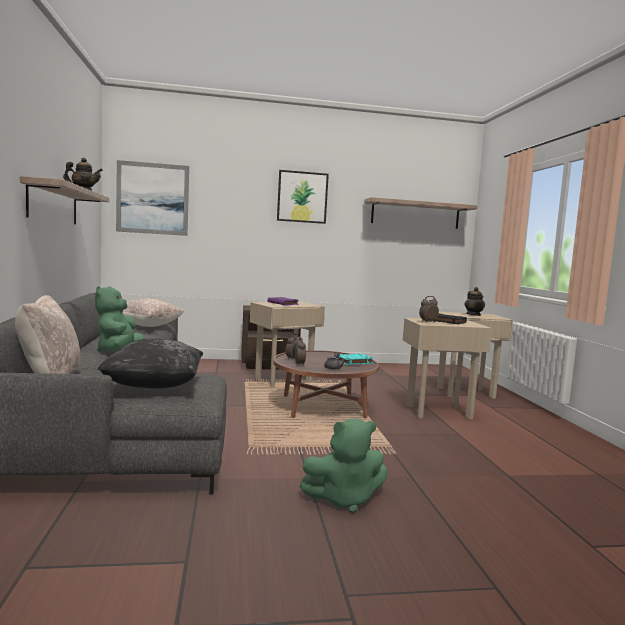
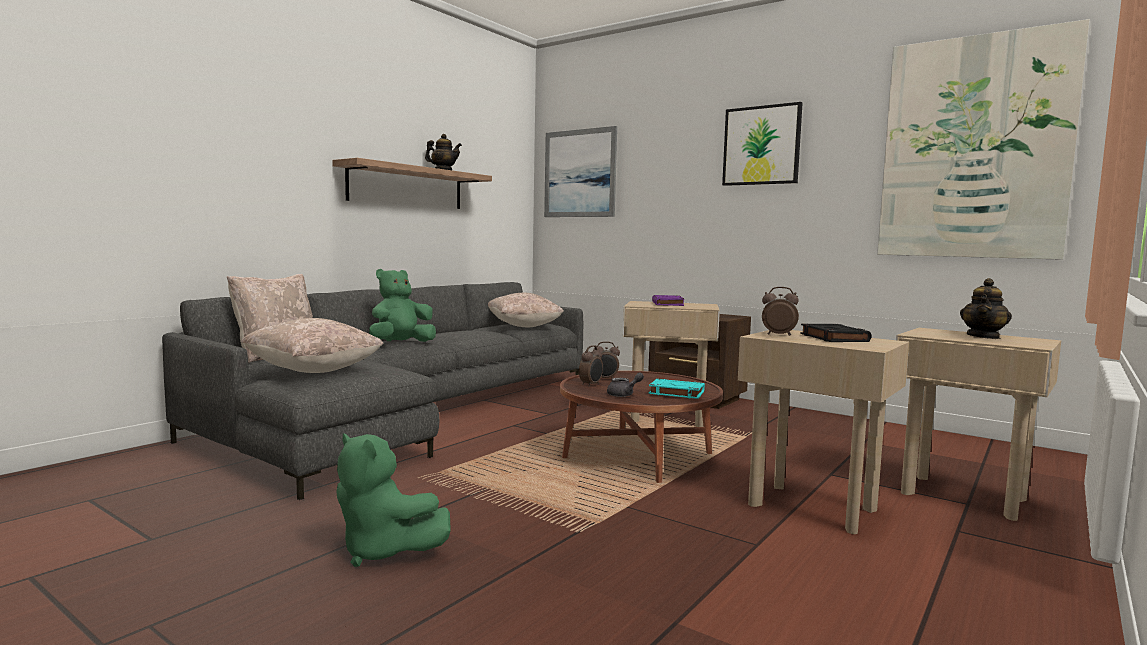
camera: 45 degrees right, 0 degrees up
(154, 386) = (313, 371): black pillow -> beige pillow
(415, 214) = (974, 148): shelf -> picture

